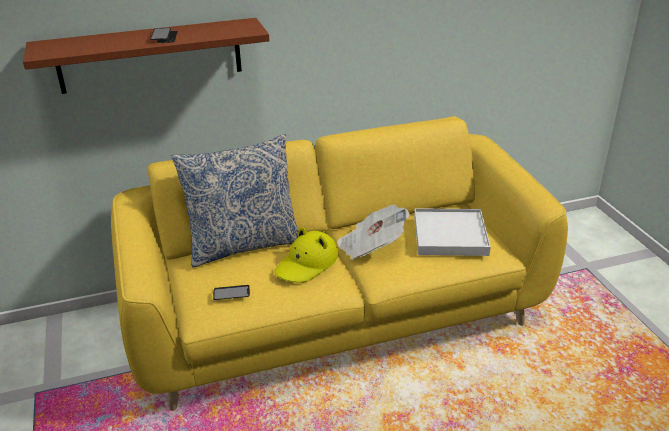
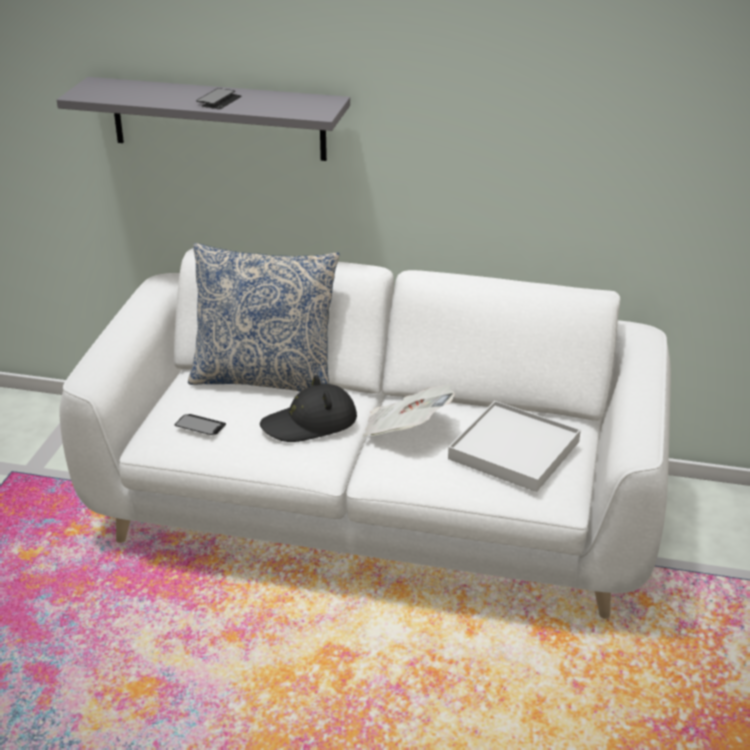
camera: 30 degrees right, 0 degrees up
(150, 55) = (218, 119): brown shelf -> grey shelf
(307, 264) = (310, 423): yellow hat -> black hat
(336, 317) = (375, 515): yellow sofa -> white sofa

